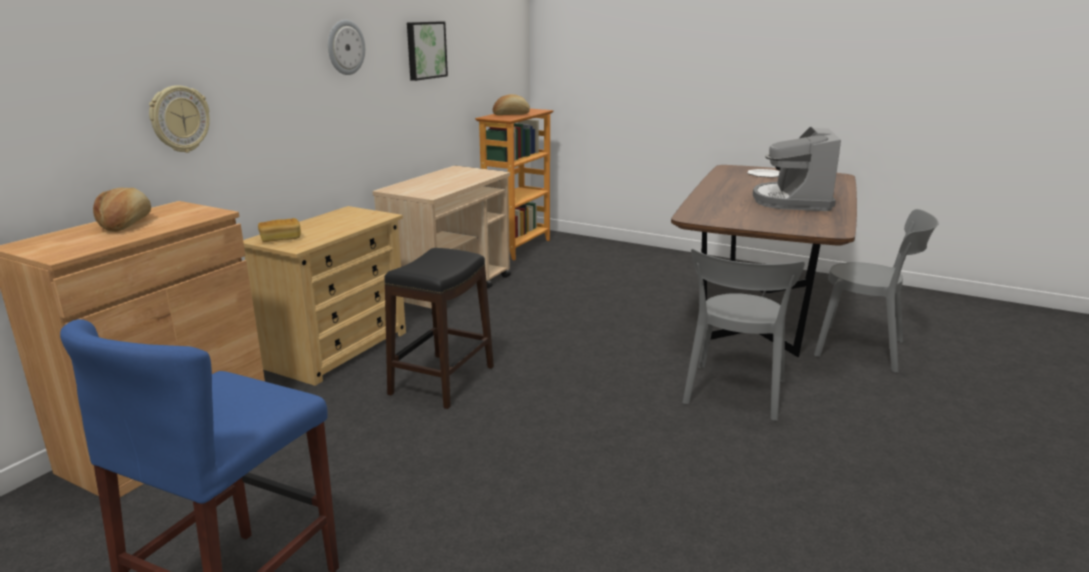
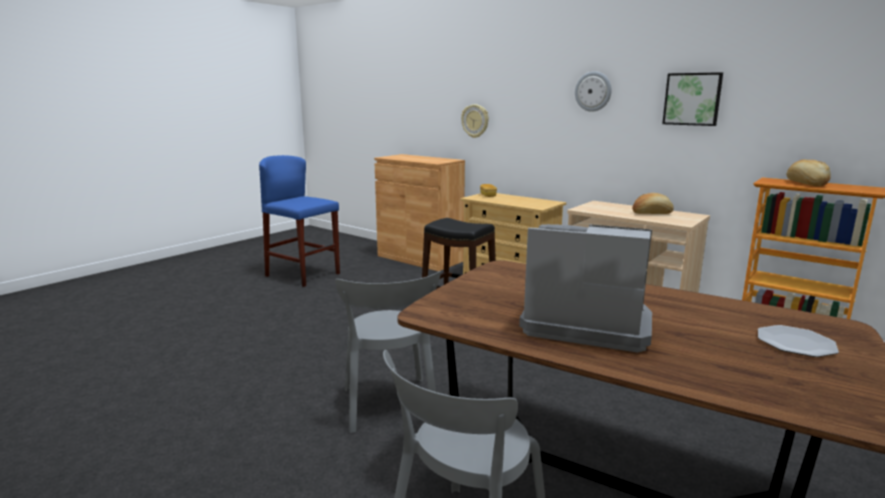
camera: 100 degrees right, 5 degrees down
(126, 224) = (423, 158): bread -> bread (651, 213)
(734, 394) = (390, 407): grey chair -> grey chair turned 135 degrees counterclockwise

